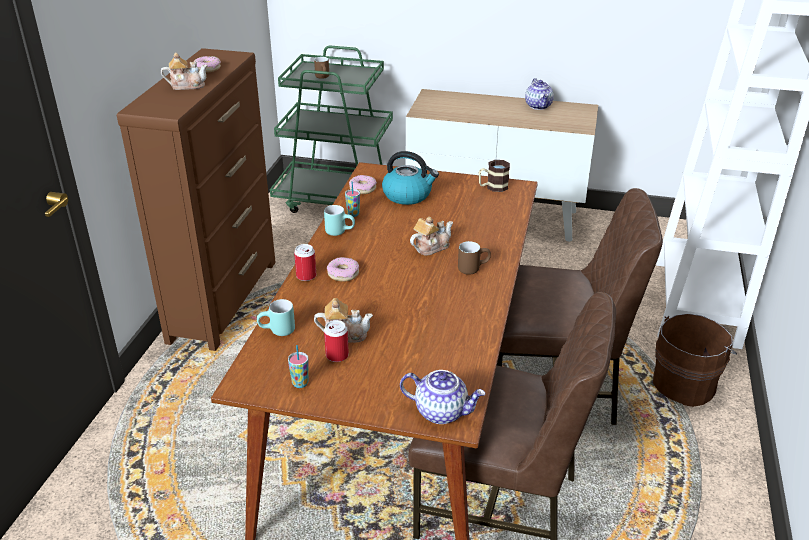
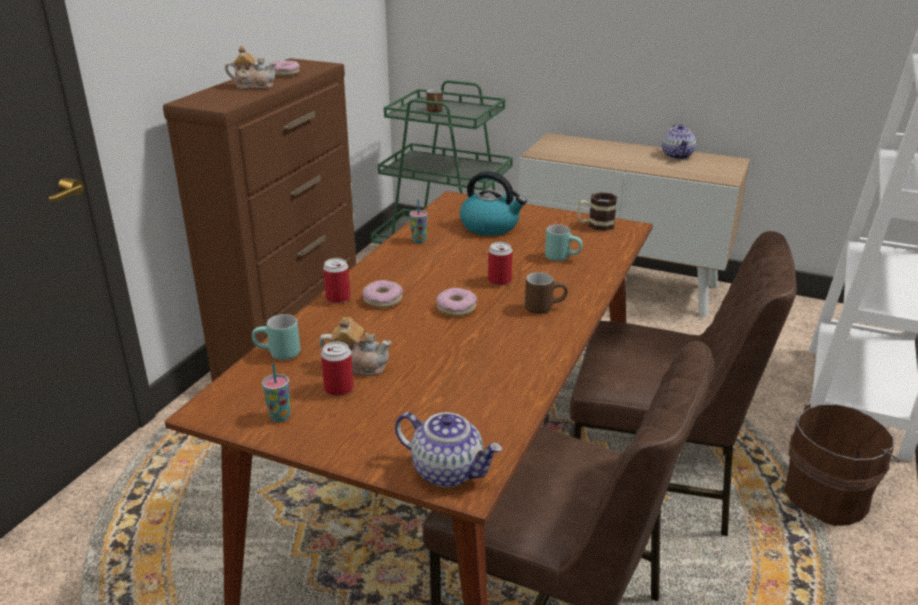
camera: 10 degrees right, 5 degrees down
(340, 231) = (397, 256): turquoise mug -> turquoise mug (563, 257)
(363, 188) = (440, 216): donut -> donut (456, 308)
(431, 247) = (499, 281): teapot -> can

